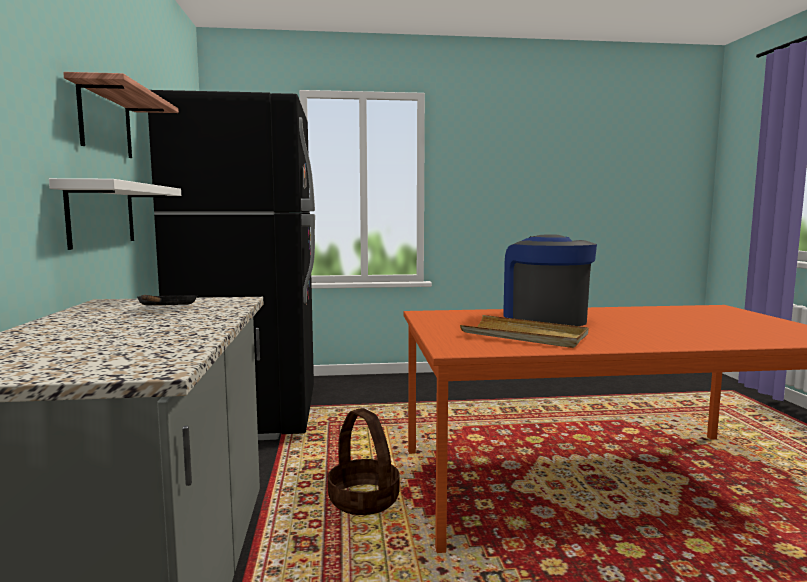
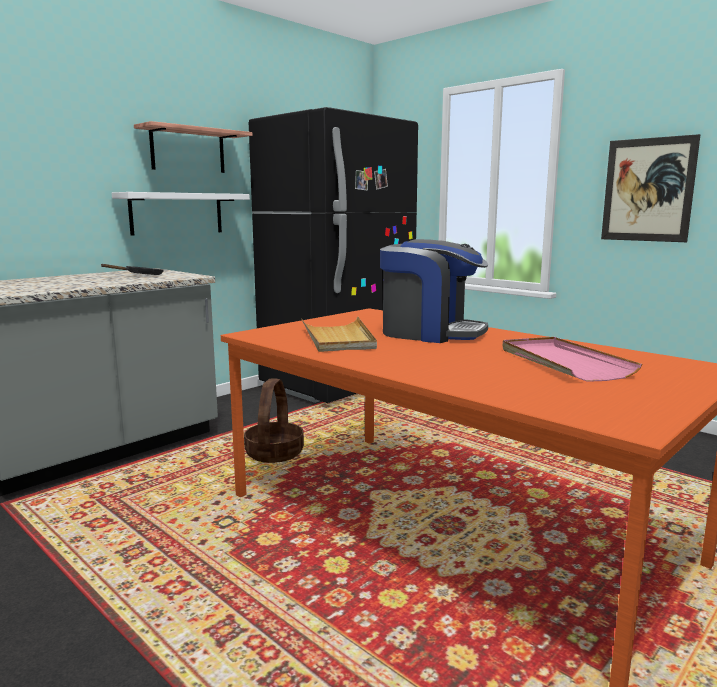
camera: 50 degrees right, 5 degrees up
(498, 195) = (647, 190): none -> picture
(544, 318) = (430, 333): coffee machine -> coffee machine turned 75 degrees clockwise
(680, 319) = (562, 362): none -> pink tray

